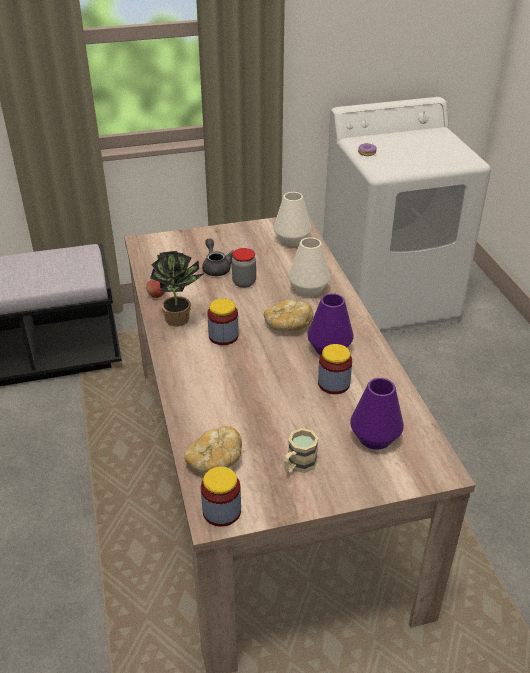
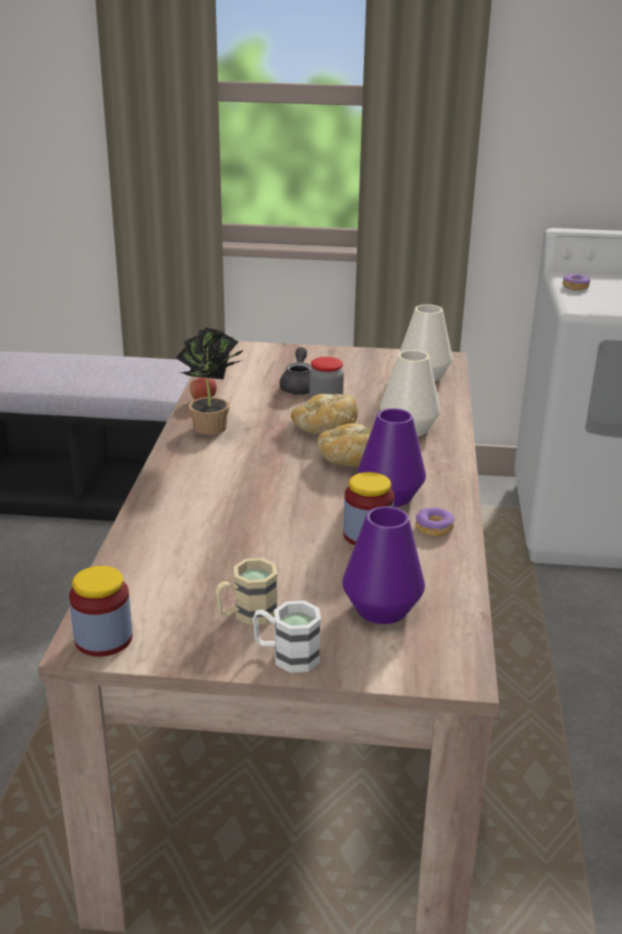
camera: 20 degrees right, 10 degrees down
(215, 461) = (139, 582): bread -> bread (324, 430)
(223, 336) = (255, 455): jar -> none
(340, 489) = (286, 655): none -> white mug
(370, 367) = (434, 528): none -> donut

